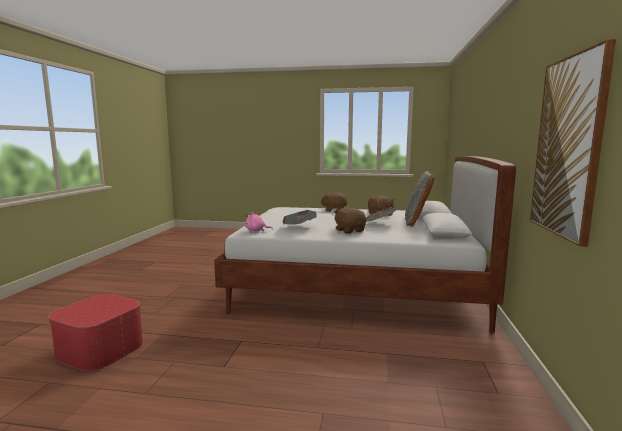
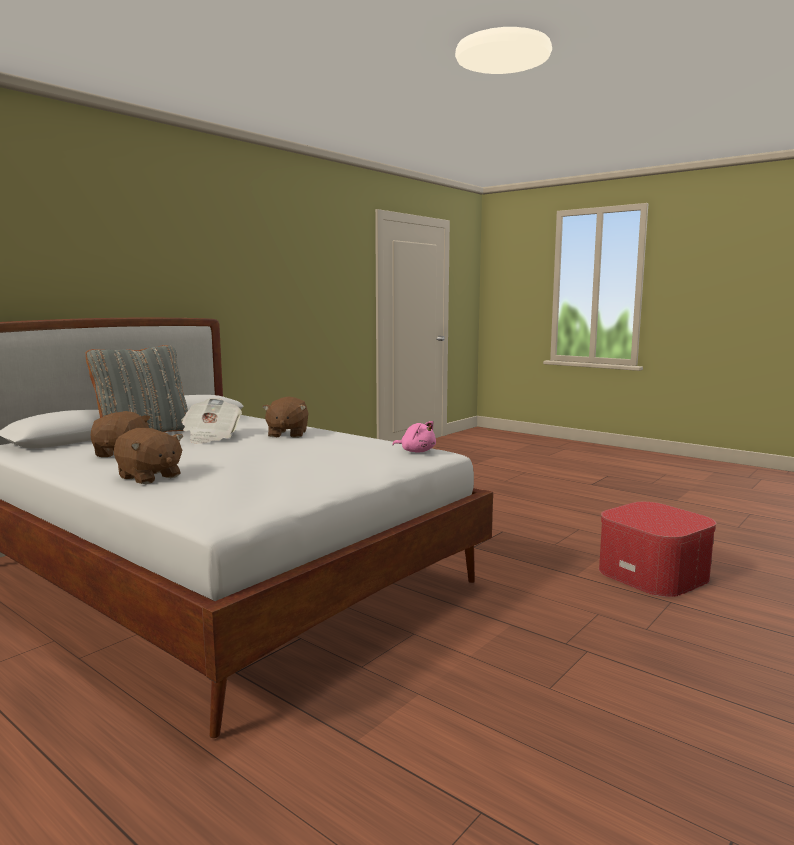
camera: 150 degrees left, 0 degrees up
(299, 227) = (341, 447): newspaper -> none
(568, 147) = (272, 299): picture -> none

